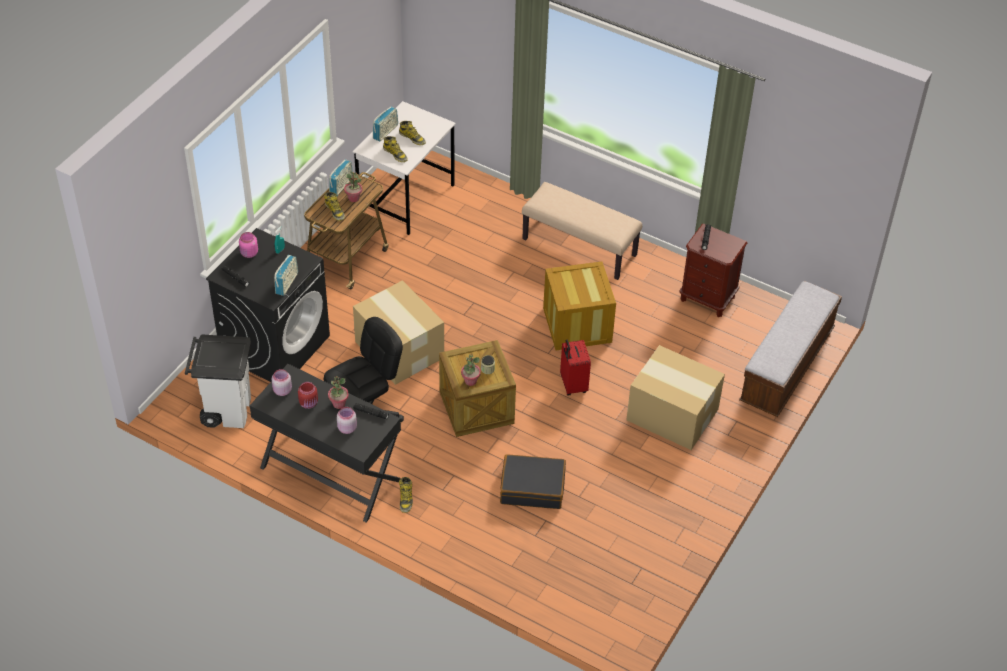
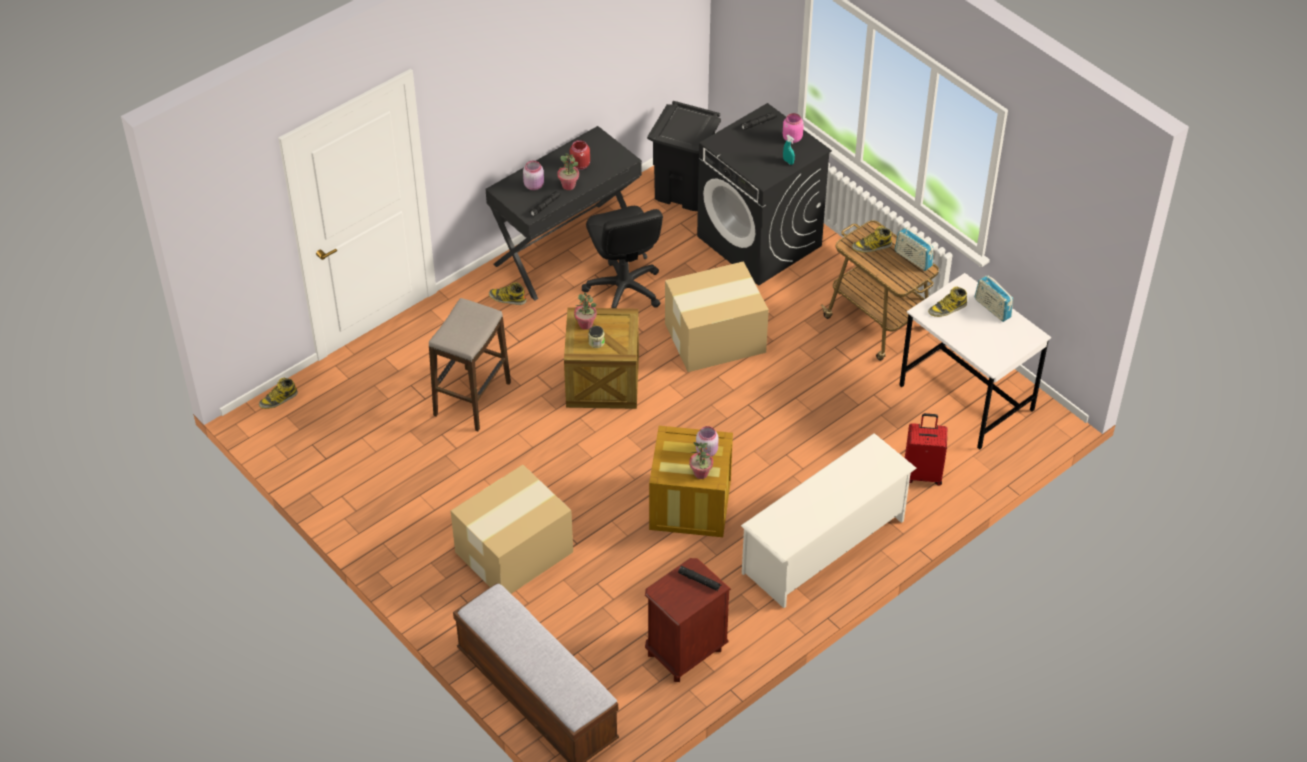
camera: 110 degrees right, 0 degrees up
(226, 409) = (685, 192): white trash can -> black trash can
(282, 390) = (605, 150): pink jar -> pink jar (707, 451)
(287, 283) = (735, 158): radio -> none
(354, 198) = (888, 266): potted plant -> potted plant (701, 473)
(412, 138) = (974, 330): boot -> boot (278, 399)
(532, 488) = (472, 399): black suitcase -> stool
(572, 385) = (599, 473): red suitcase -> red suitcase (923, 474)
(580, 247) = (824, 546): beige bench -> white shoe rack

